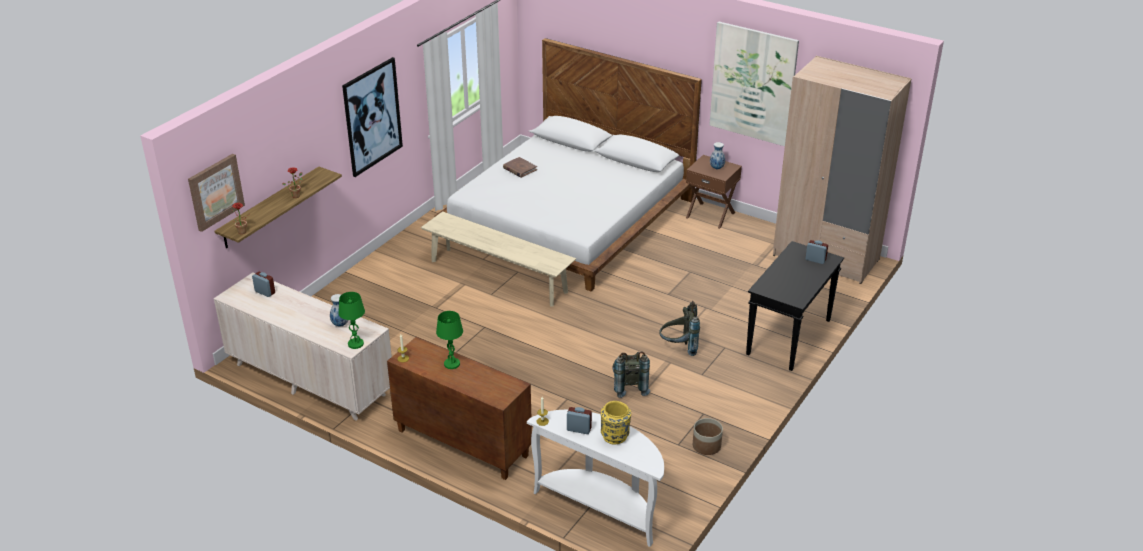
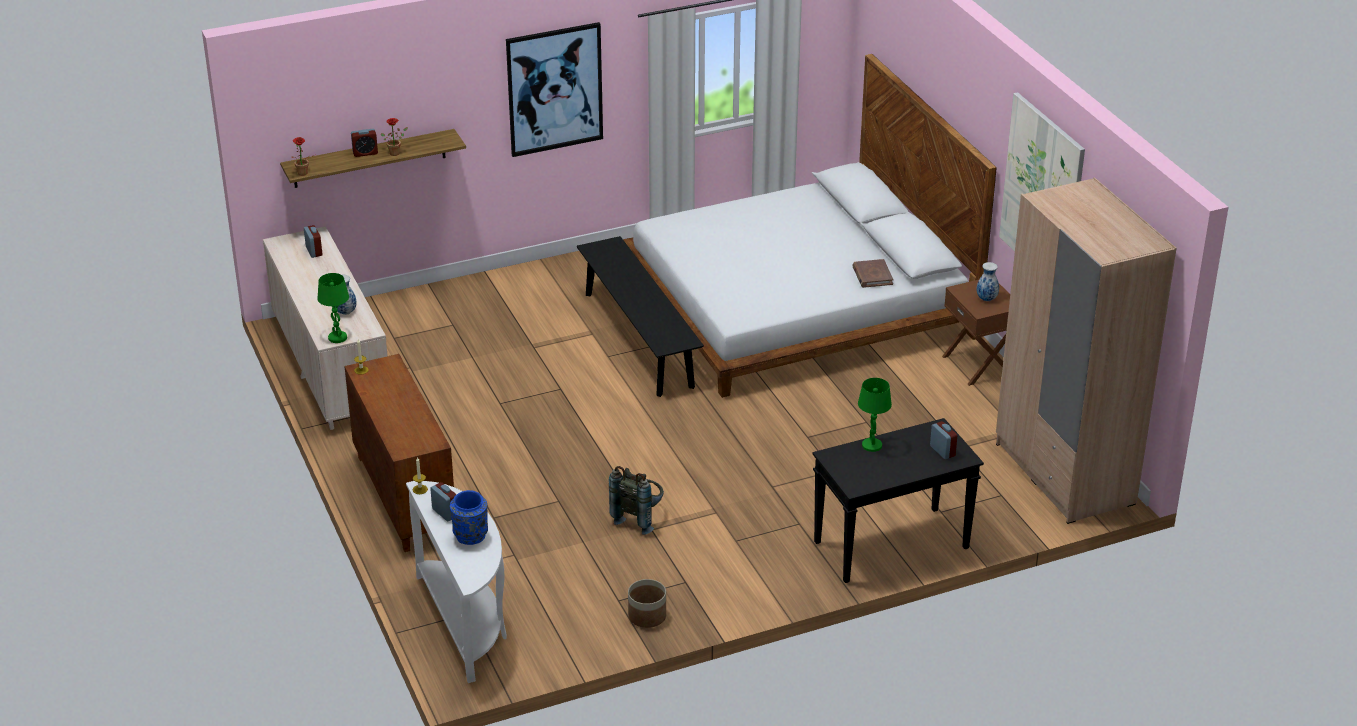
camera: 35 degrees right, 0 degrees up
(215, 191) = (287, 118): picture -> none
(273, 203) = (365, 153): none -> alarm clock
(451, 364) = (399, 395): green table lamp -> green table lamp (871, 445)
(498, 276) = (638, 339): beige bench -> black bench
(519, 169) = (752, 216): brown book -> brown book (872, 276)
(615, 437) = (470, 536): yellow vase -> blue vase
(679, 348) = (745, 501): grey backpack -> none

